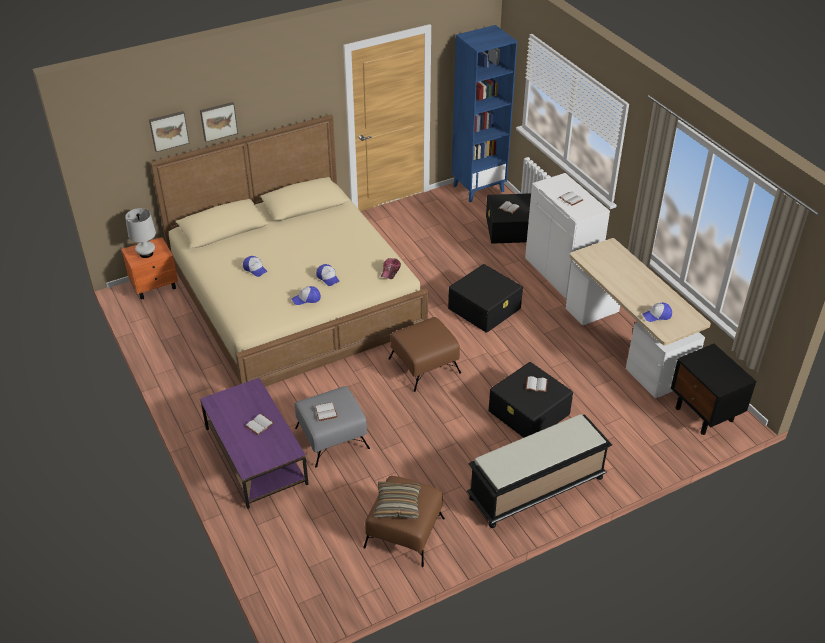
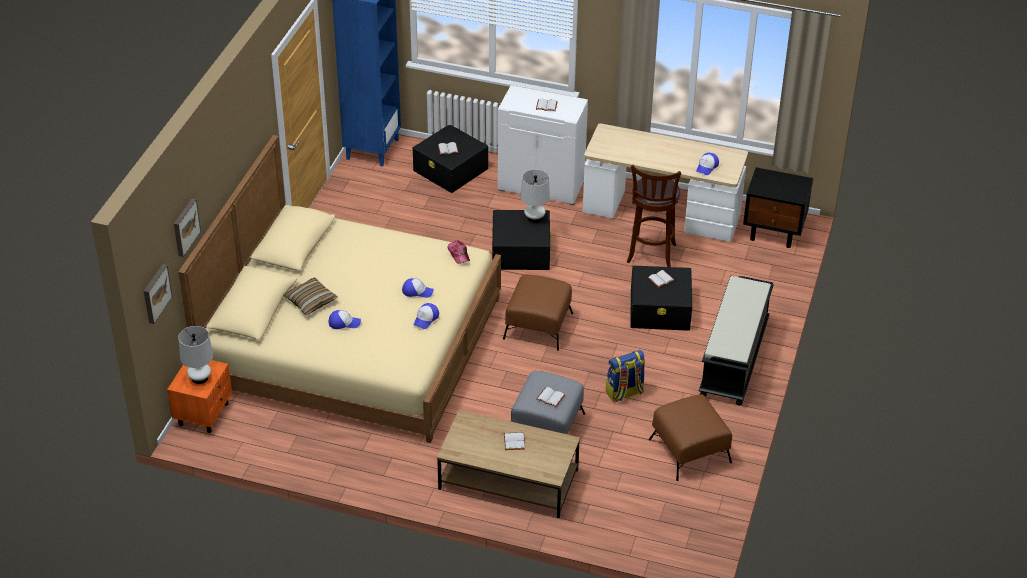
camera: 45 degrees left, 0 degrees up
(218, 121) = (211, 193): picture -> picture (155, 293)
(256, 456) = (509, 479): purple coffee table -> brown coffee table
(398, 505) = (692, 422): pillow -> pillow (310, 301)
(417, 454) = (624, 393): none -> backpack
(504, 285) = (534, 218): none -> white table lamp
(576, 369) = (651, 255): none -> brown stool

